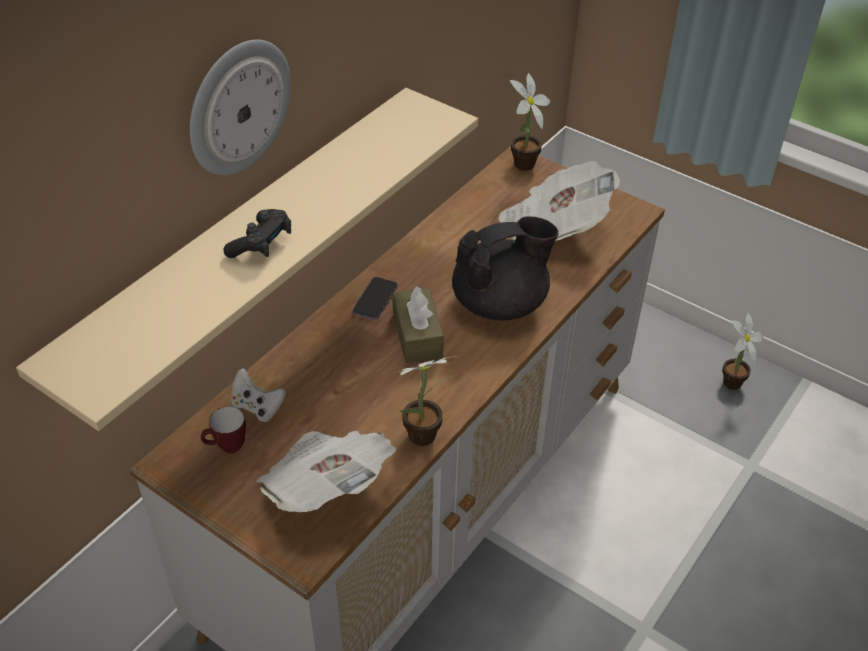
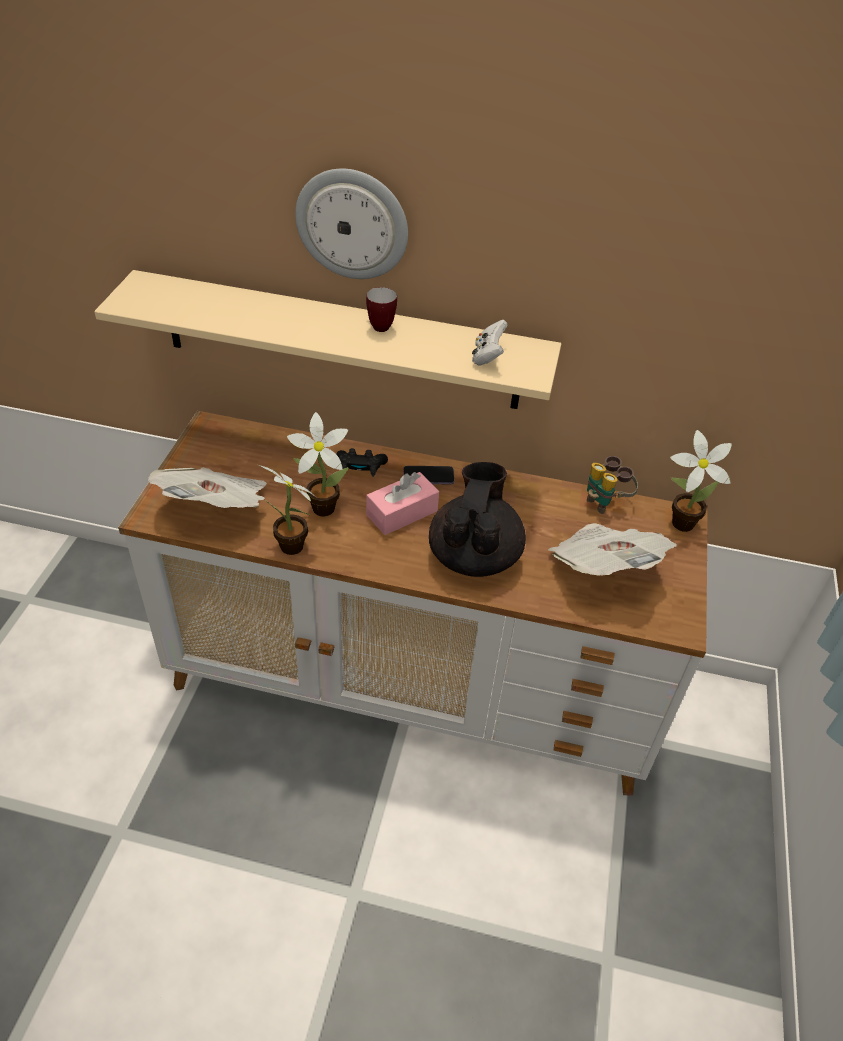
camera: 65 degrees right, 0 degrees up
(227, 448) = (233, 447): mug -> mug (378, 326)
(257, 407) = (279, 449): white game controller -> white game controller (487, 356)
(261, 244) = (301, 325): black game controller -> black game controller (360, 469)
(417, 335) = (402, 513): brown tissue box -> pink tissue box
(475, 197) = (605, 502): none -> binoculars
(501, 303) = (474, 555): black teapot -> black teapot turned 120 degrees counterclockwise
(729, 384) = (711, 910): potted plant -> potted plant (320, 507)

